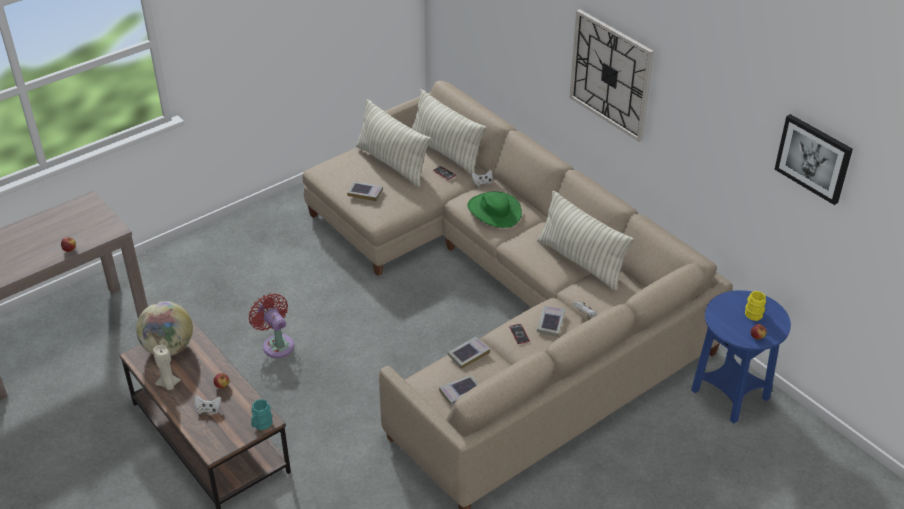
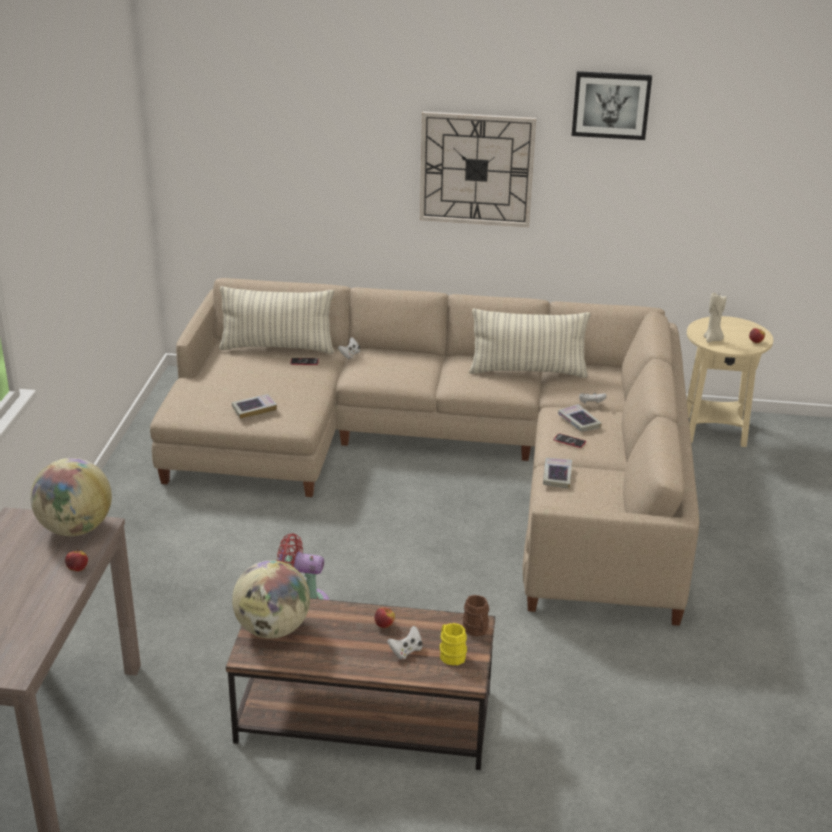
camera: 45 degrees left, 10 degrees down
(102, 224) = (75, 529): none -> globe
(168, 385) = (328, 657): beige candle -> beige candle (712, 339)
(261, 424) = (476, 630): turquoise mug -> brown mug
(392, 164) = (241, 376): pillow -> none
(461, 392) = (598, 504): book -> none
(494, 211) = (397, 369): green hat -> none
(730, 395) = (714, 431): blue side table -> beige side table
(753, 312) = (727, 329): yellow mug -> yellow mug (450, 654)
(814, 158) = (752, 147): picture -> picture (611, 105)

